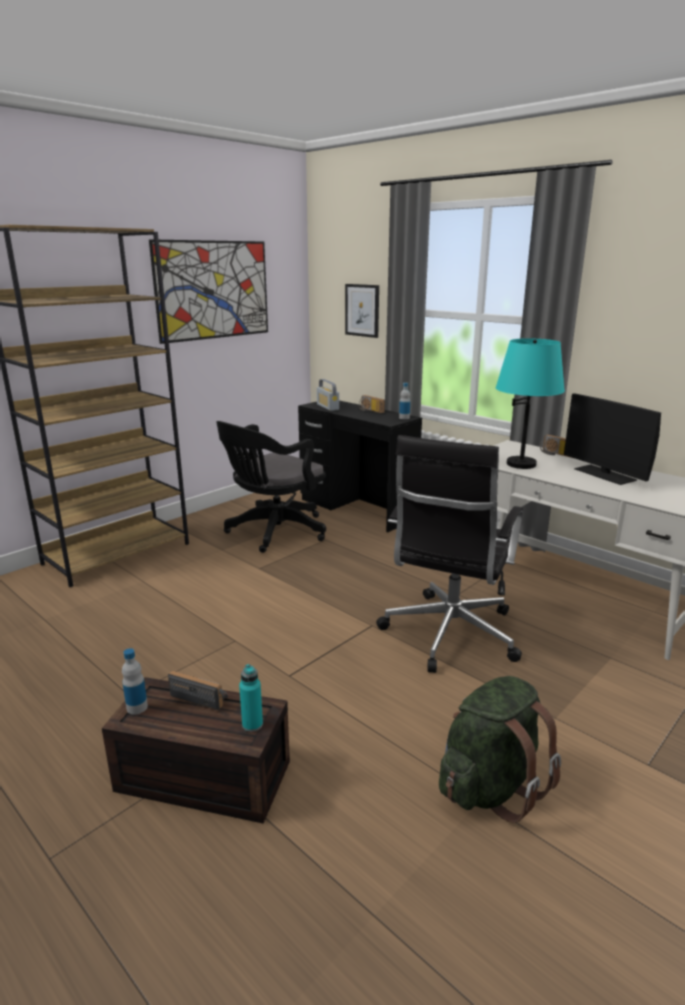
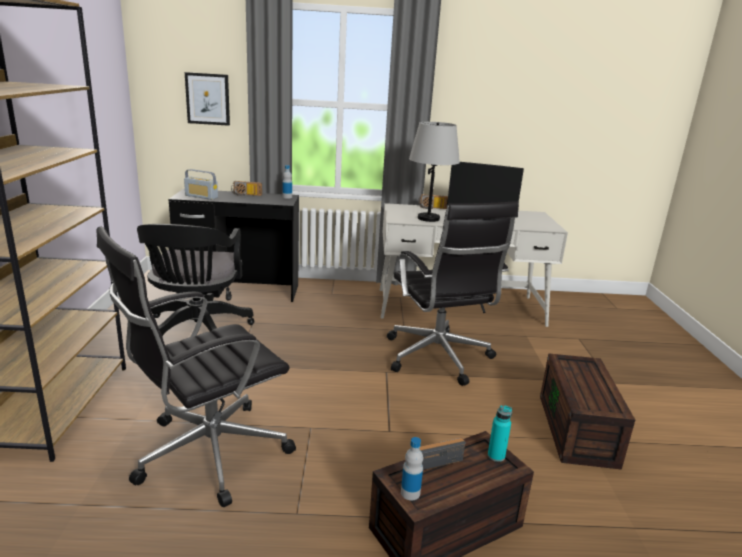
camera: 45 degrees left, 0 degrees up
(145, 624) = (207, 453): none -> black office chair
(213, 290) = (67, 76): picture -> none
(490, 786) = (579, 431): green backpack -> brown storage box
(521, 464) = (428, 218): turquoise table lamp -> grey table lamp

